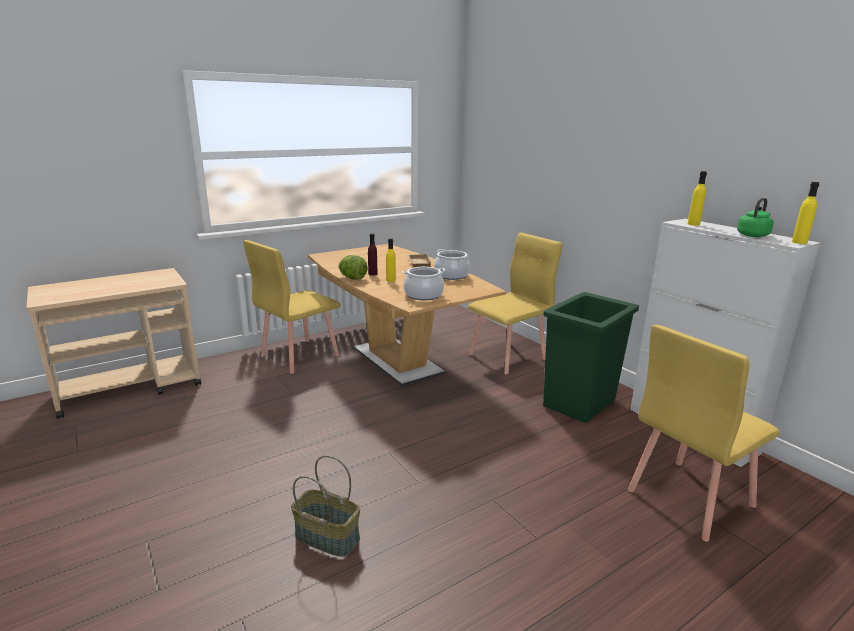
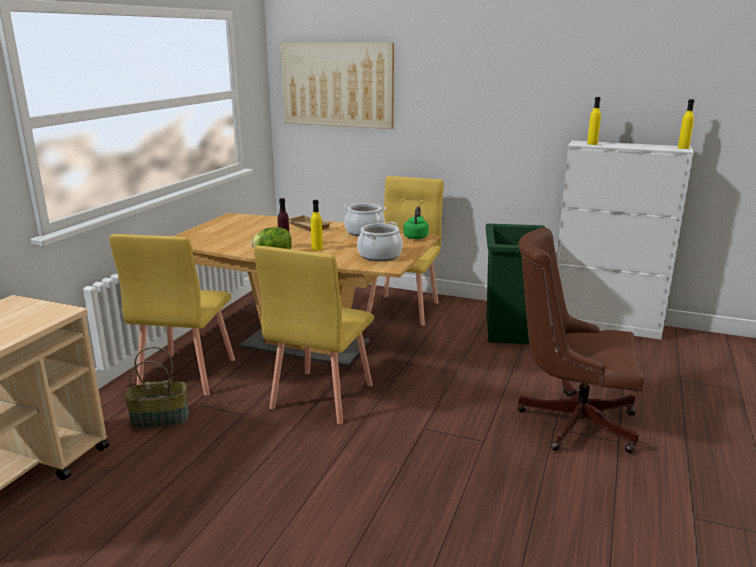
camera: 35 degrees left, 0 degrees up
(328, 537) = (479, 519): basket -> basket (160, 419)
(502, 146) = (337, 85): none -> picture
(518, 499) = (570, 420): none -> brown office chair
(688, 497) = (661, 372): yellow chair -> yellow chair (321, 396)
(753, 235) = (647, 147): green kettle -> green kettle (416, 237)

